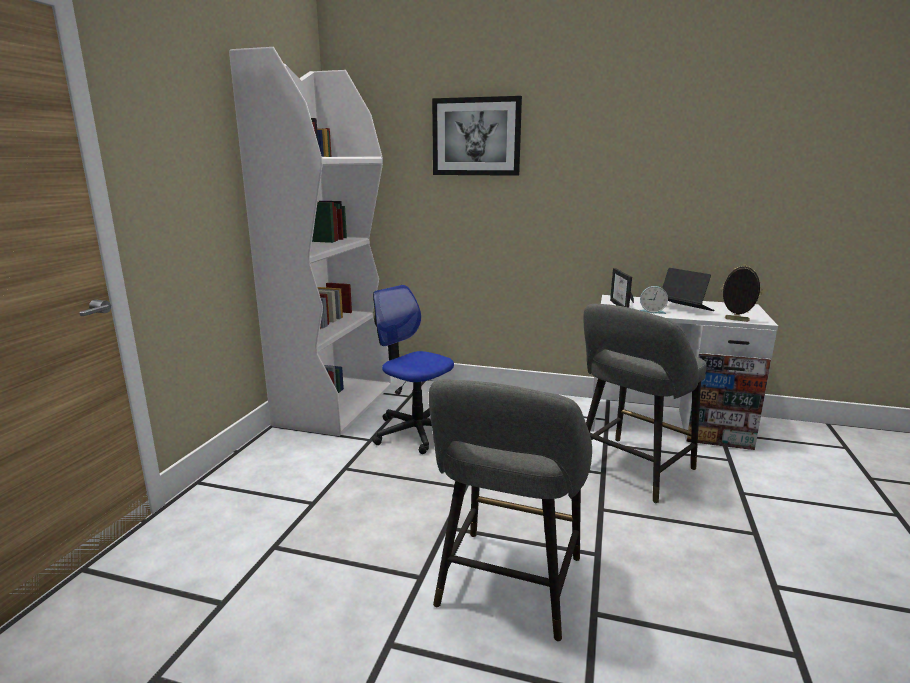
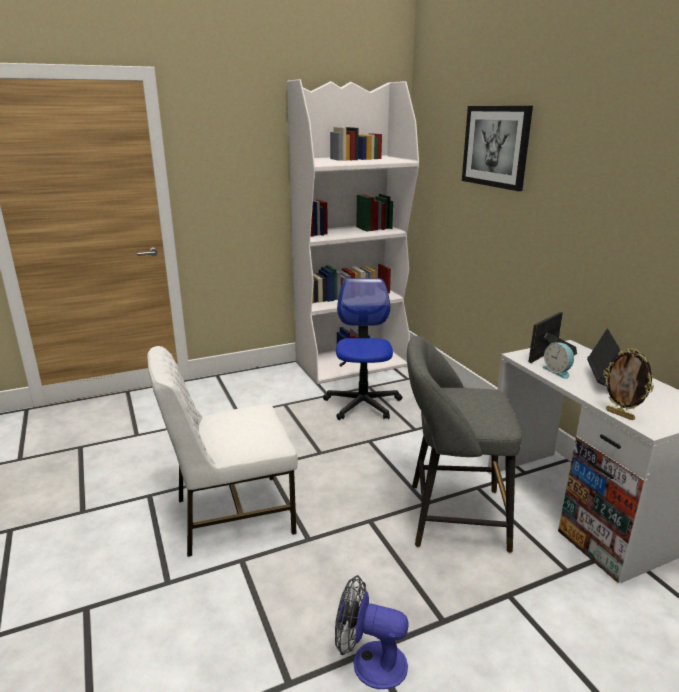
camera: 50 degrees right, 5 degrees up
(507, 588) = (232, 515): grey stool -> white chair
(736, 320) = (620, 414): picture frame -> picture frame turned 150 degrees clockwise
(788, 592) = (369, 662): none -> fan

